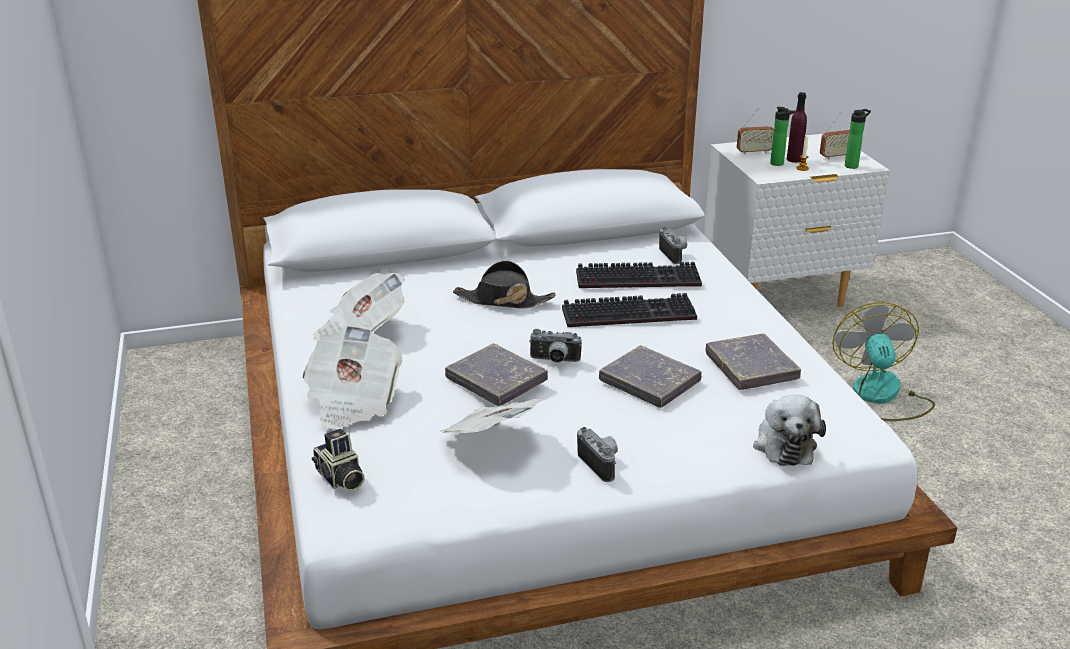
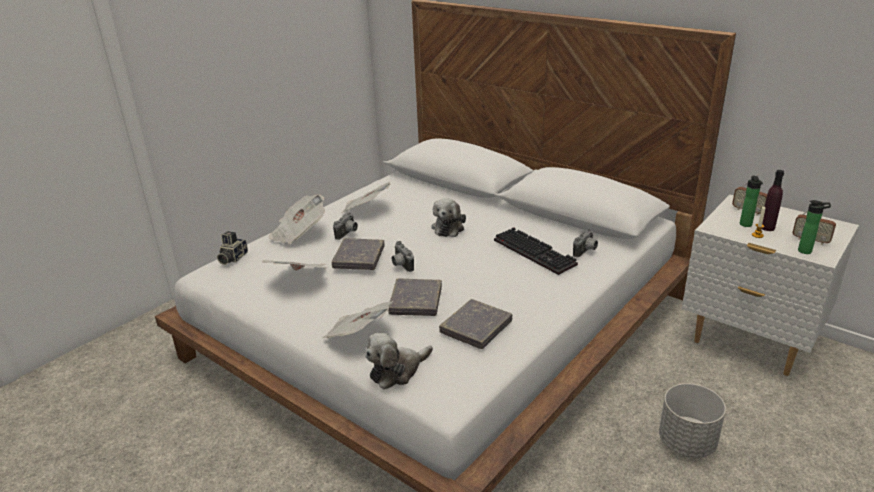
camera: 55 degrees right, 0 degrees up
(503, 300) = (448, 227): black hat -> plush toy
(601, 464) = (312, 318): camera -> camera (348, 233)
(630, 313) = (486, 265): keyboard -> none
(681, 444) = (359, 335): none -> newspaper
(881, 396) = (686, 442): fan -> grey planter

